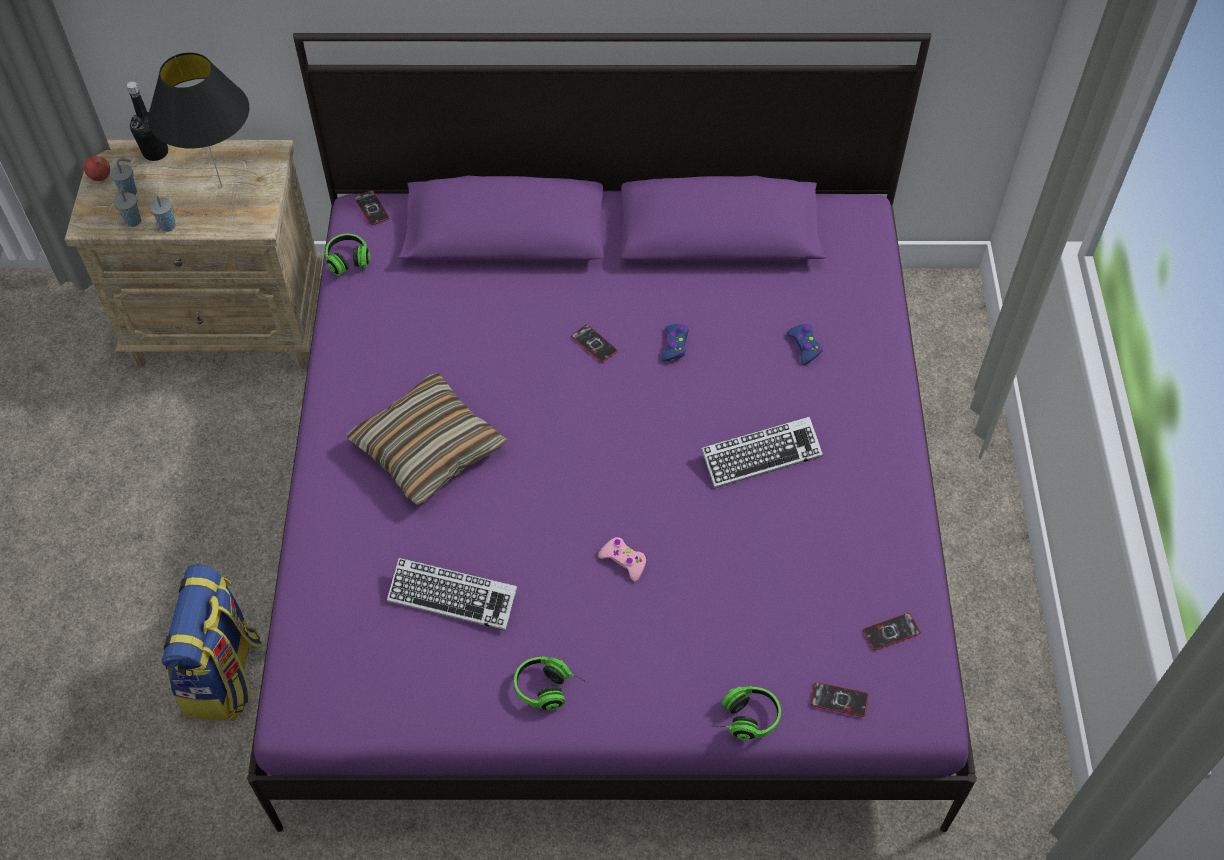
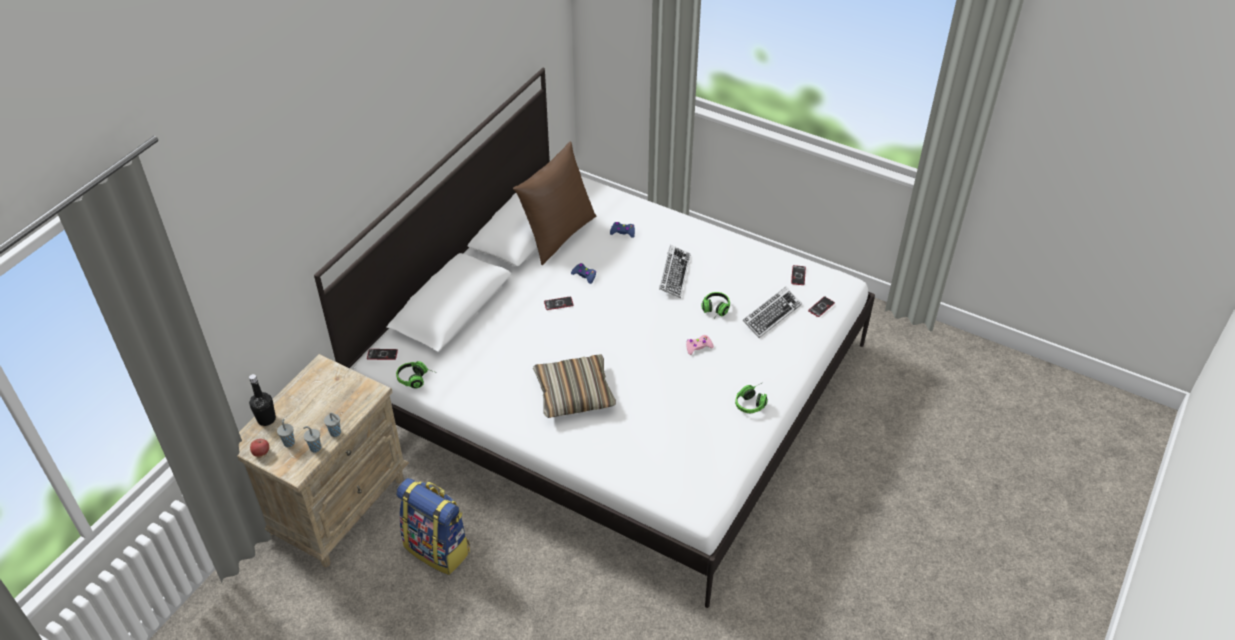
camera: 60 degrees left, 10 degrees down
(221, 186) = (326, 397): black table lamp -> none
(224, 676) = (593, 598): backpack -> backpack (438, 548)
(453, 597) = (676, 417): keyboard -> keyboard (771, 315)
(613, 519) = (617, 386): purple bed -> white bed
(736, 273) = (558, 235): none -> brown pillow
(742, 718) = (811, 342): headphones -> headphones (714, 311)

